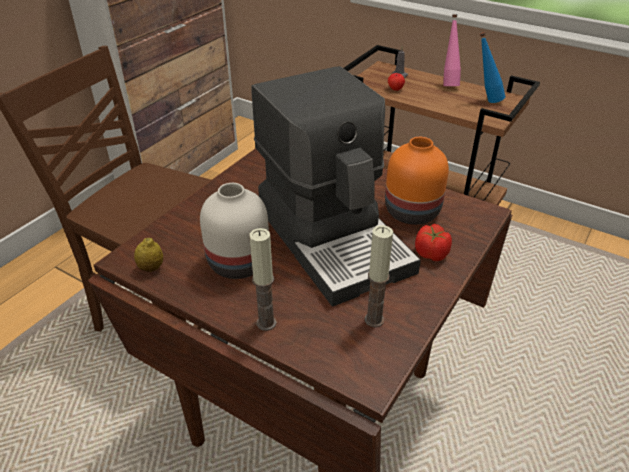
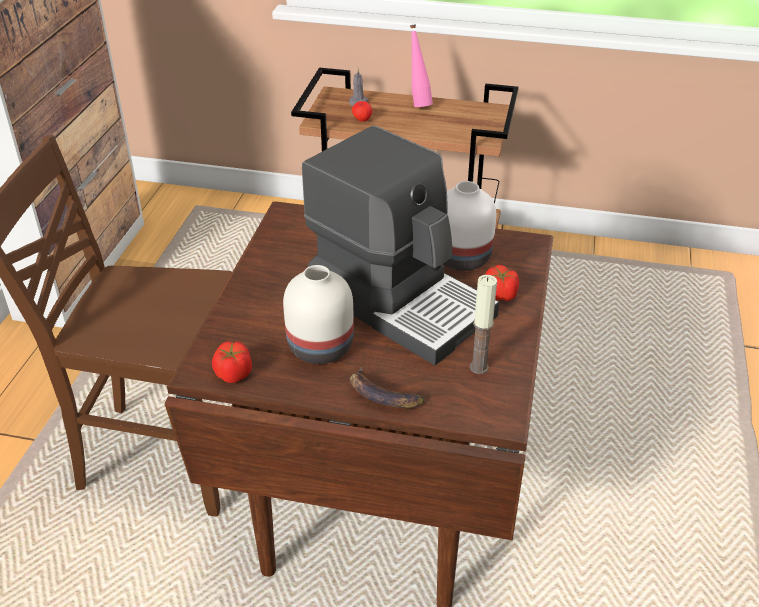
camera: 20 degrees left, 0 degrees up
(151, 268) = (233, 374): lemon -> tomato
(266, 323) = (382, 395): candle -> banana
(410, 212) = (461, 258): orange vase -> white vase
(485, 100) = (466, 117): blue bottle -> none

